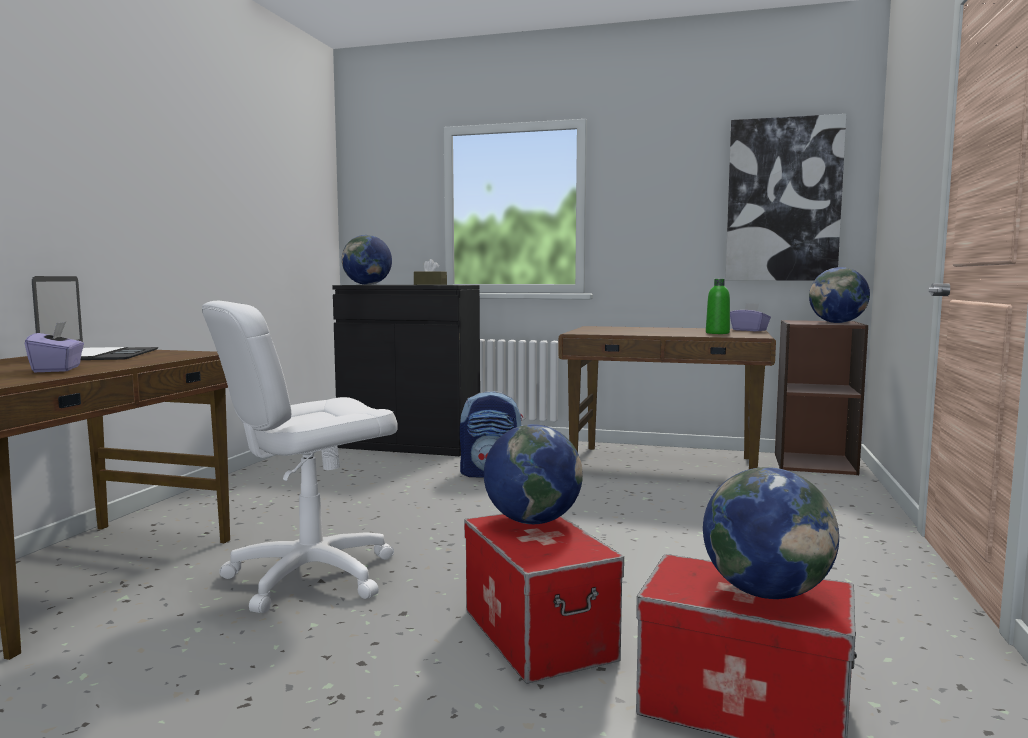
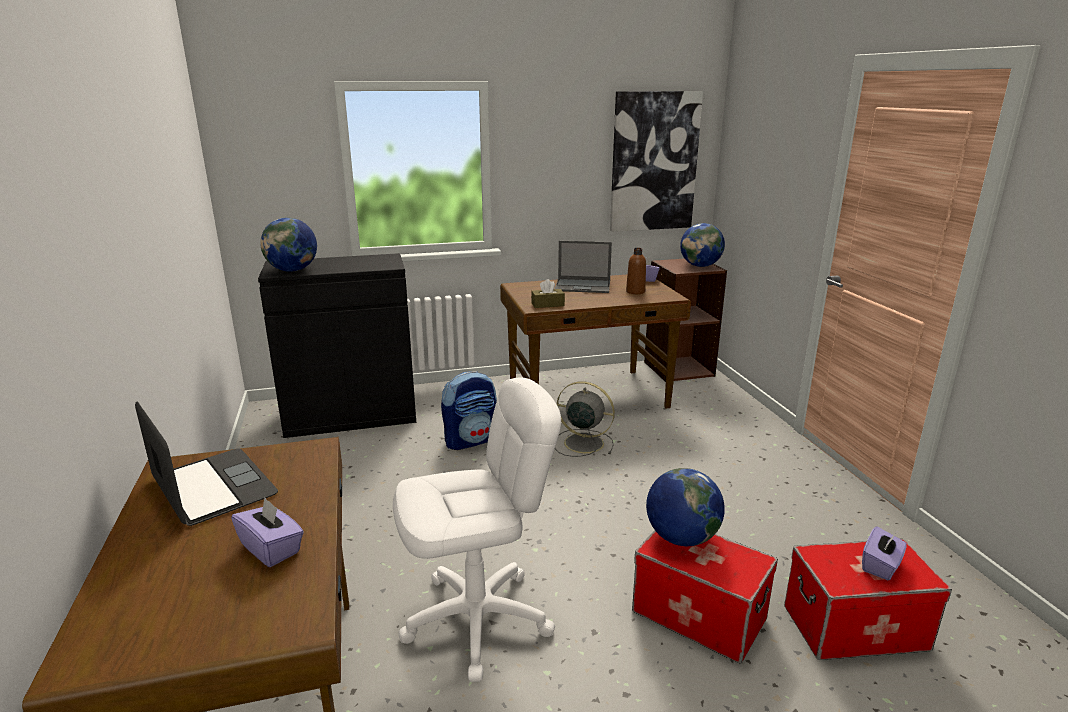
camera: 30 degrees left, 15 degrees up
(311, 576) = (478, 620): white office chair -> white office chair turned 135 degrees counterclockwise
(430, 284) = (352, 259): brown tissue box -> brown tissue box (547, 304)
(605, 493) = (582, 443): none -> grey fan
(665, 329) = (583, 286): none -> laptop
(717, 333) = (635, 292): green bottle -> brown bottle
(766, 592) = (881, 566): globe -> purple tissue box

